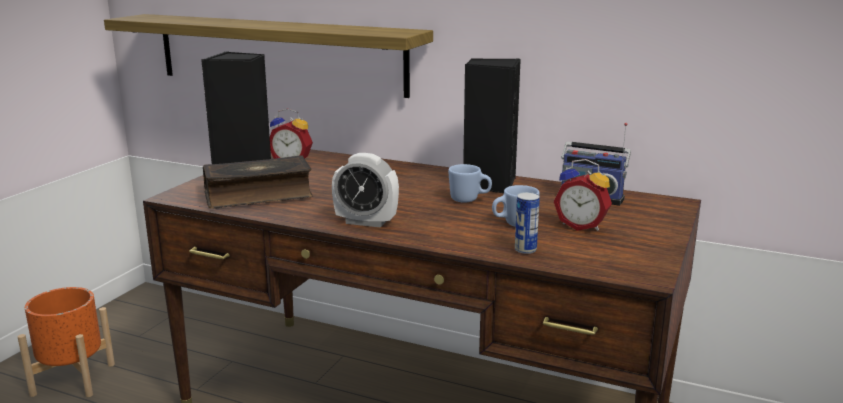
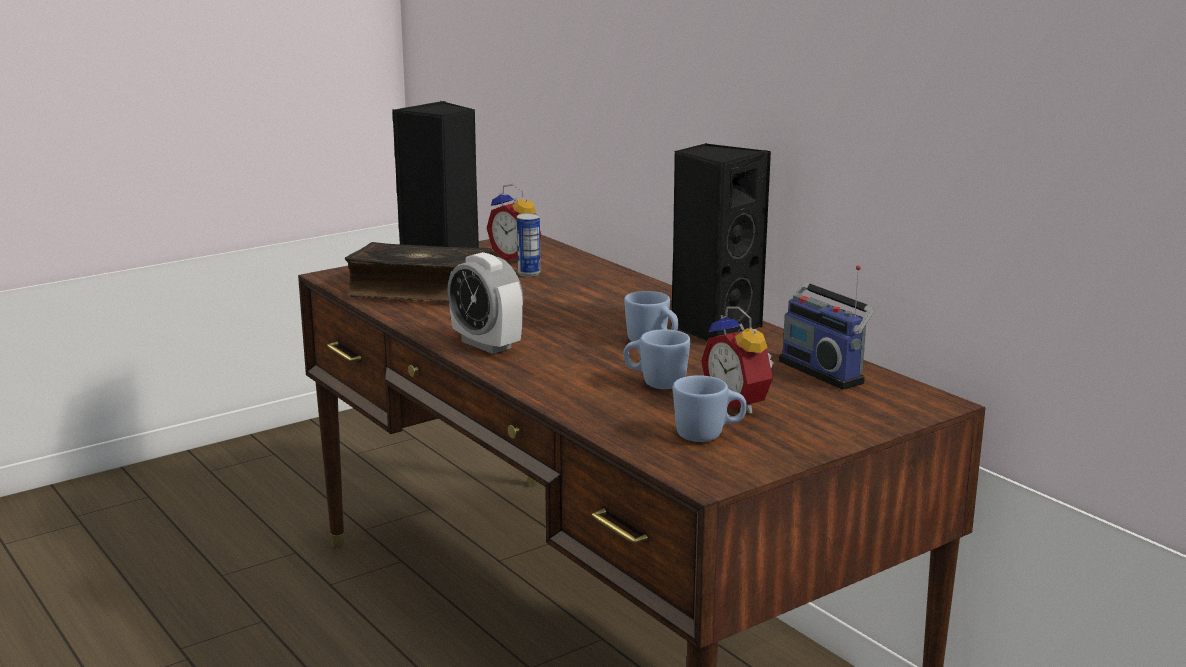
camera: 30 degrees right, 0 degrees up
(74, 379) = (254, 483): orange planter -> none
(278, 53) = (545, 108): shelf -> none
(525, 250) = (615, 415): can -> can (529, 273)
(599, 249) = (708, 435): none -> blue mug

